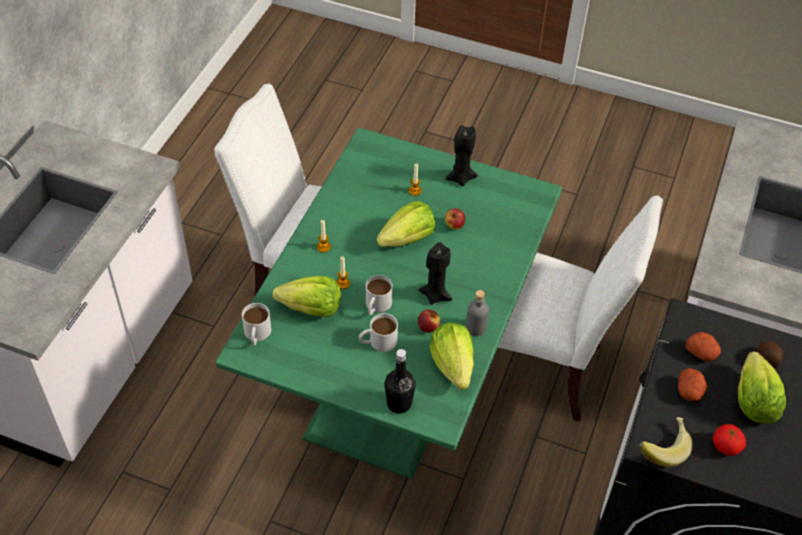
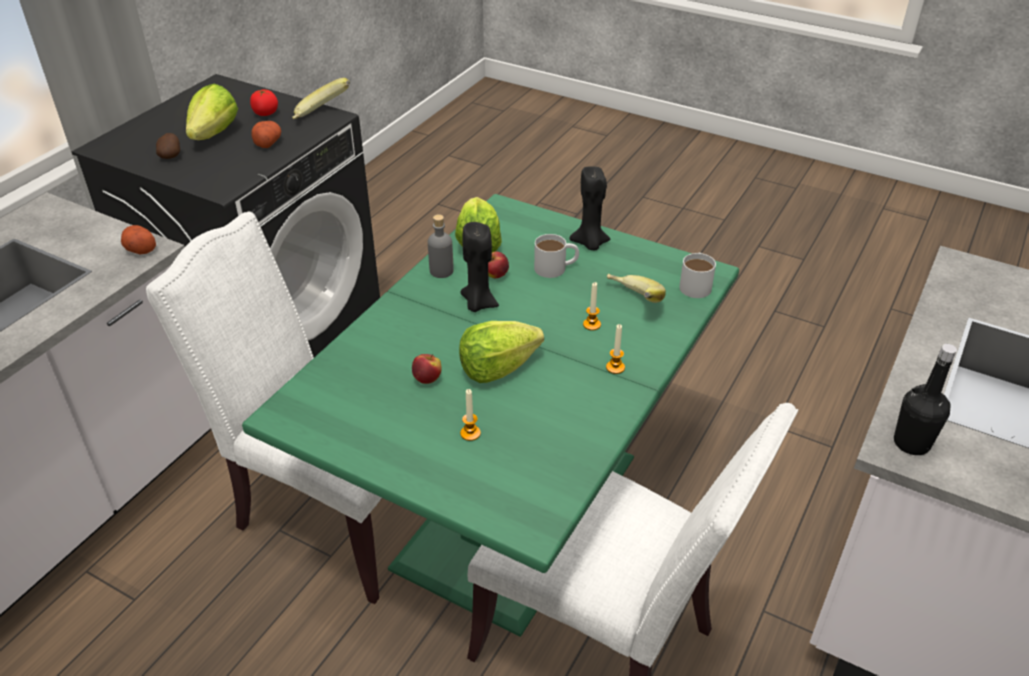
camera: 170 degrees left, 10 degrees down
(311, 309) = (632, 302): lettuce -> banana
(376, 306) = (553, 299): white mug -> none
(399, 403) = (542, 221): black bottle -> black bottle (911, 443)
(460, 178) = (392, 447): black candle -> black candle (590, 244)
(701, 352) = (231, 164): potato -> potato (140, 249)

